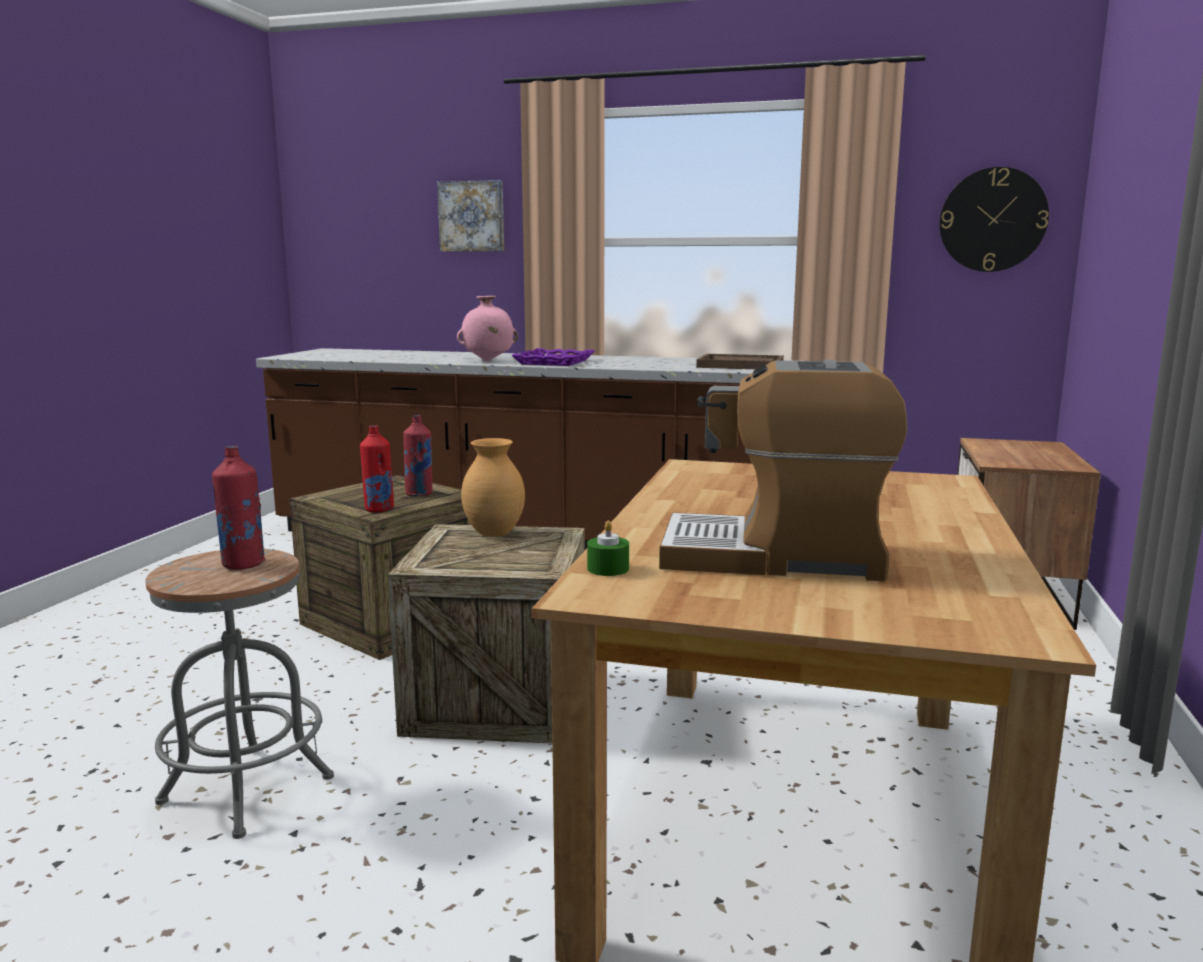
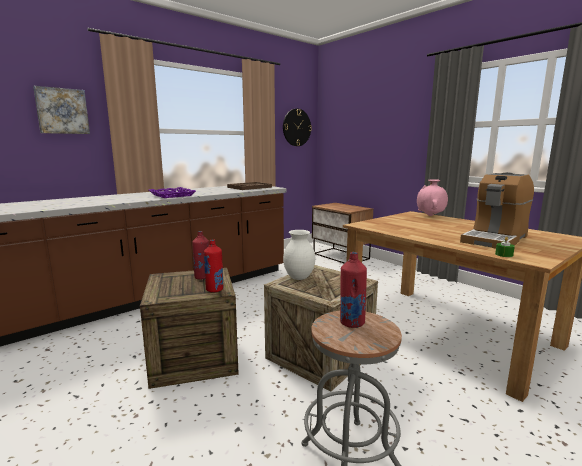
camera: 55 degrees left, 0 degrees up
(487, 361) = (133, 199): pink vase -> pink vase (430, 216)
(494, 534) = (299, 278): brown vase -> white vase

